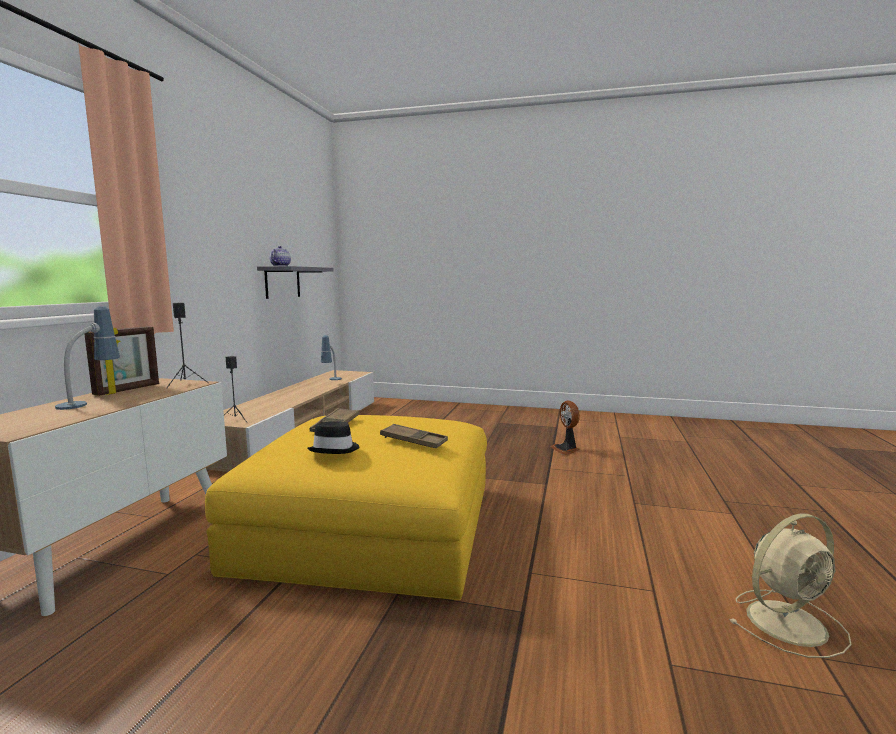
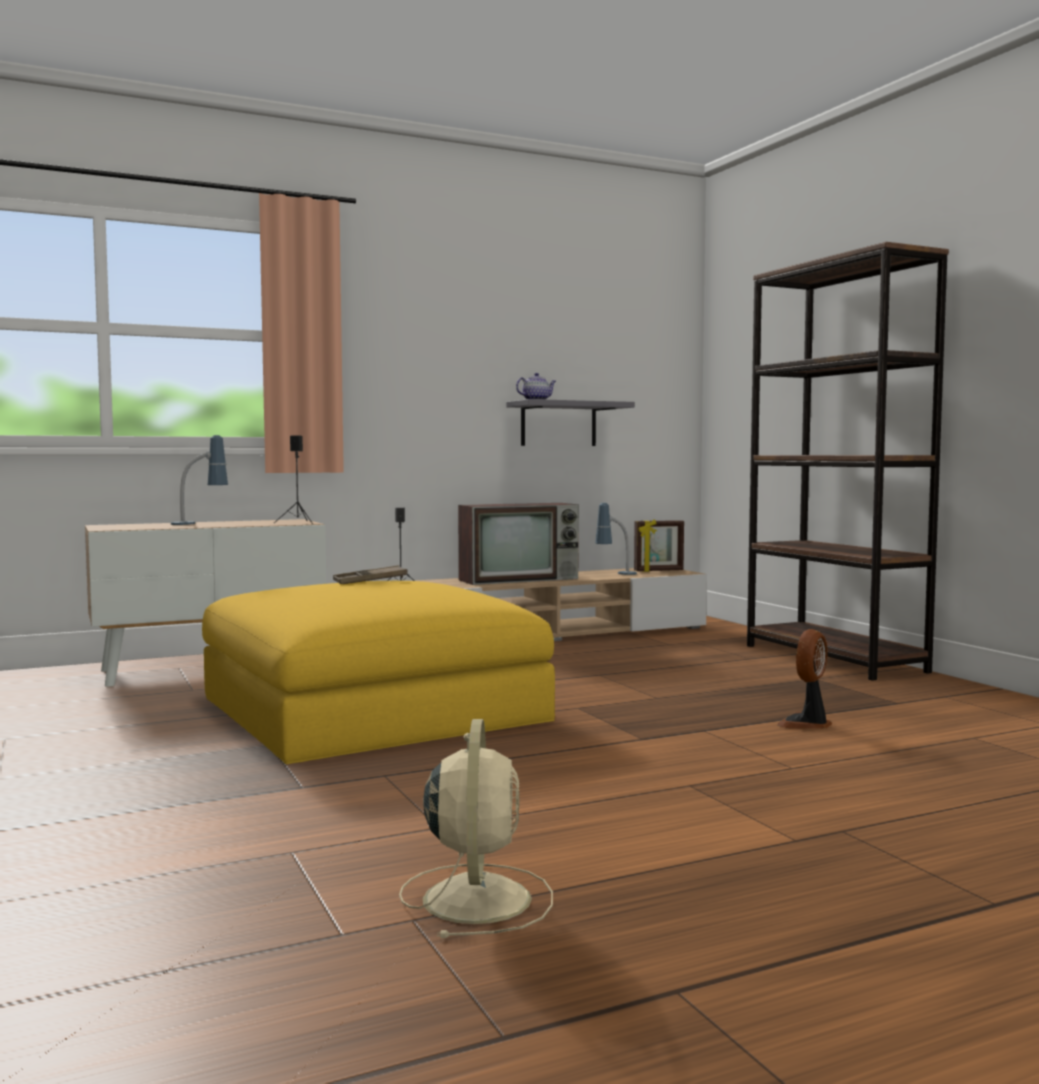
camera: 50 degrees right, 5 degrees down
(128, 390) = (250, 521): picture frame -> picture frame (659, 571)
(292, 395) = (520, 579): none -> television
(335, 449) = (300, 590): black hat -> none
(414, 441) = (371, 597): brown tray -> none
(472, 409) = (833, 658): none -> brown bookcase
(788, 622) = (477, 897): beige fan -> beige fan turned 120 degrees counterclockwise

